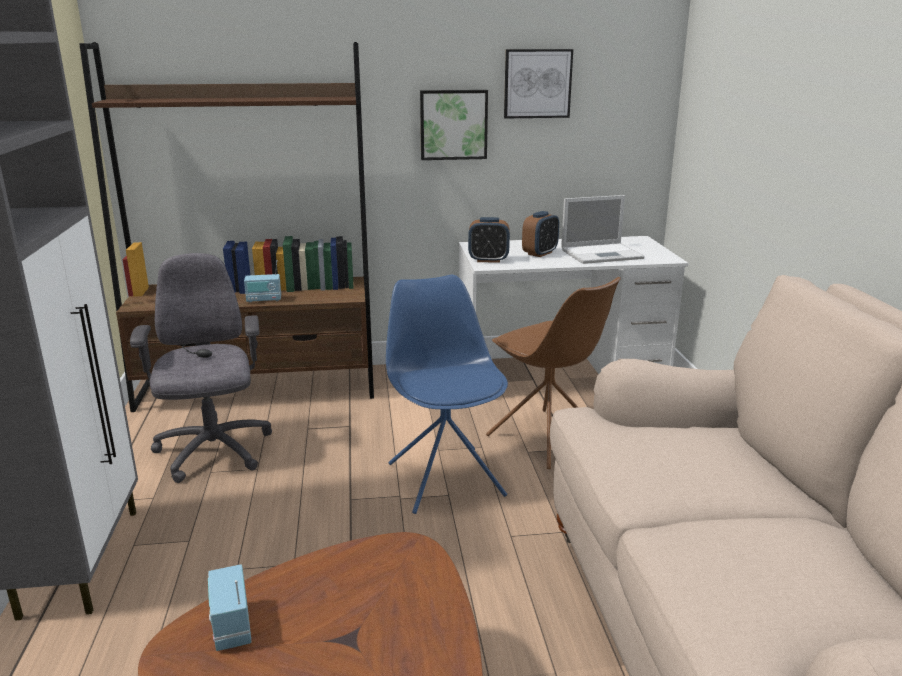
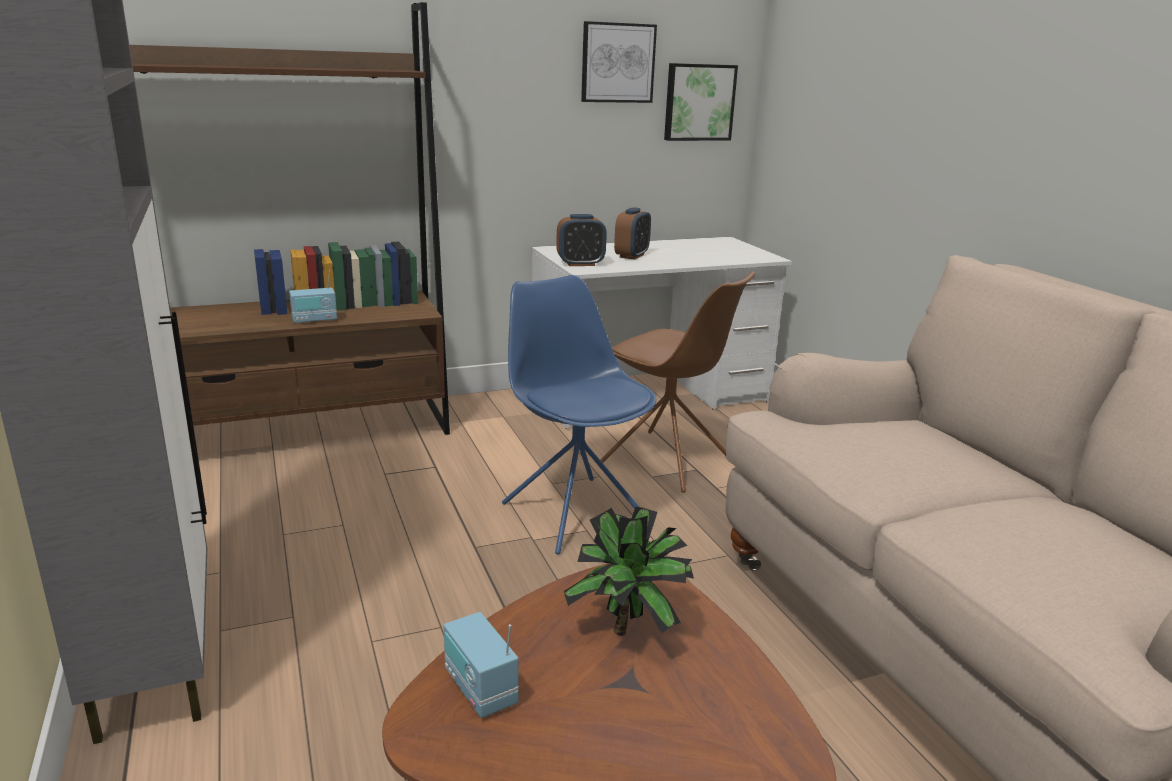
camera: 15 degrees left, 0 degrees up
(213, 452) = (276, 511): grey office chair -> none
(374, 595) = (629, 631): none -> potted plant
(453, 124) = (525, 108): picture -> picture (698, 102)
(603, 254) = (699, 255): laptop -> none

